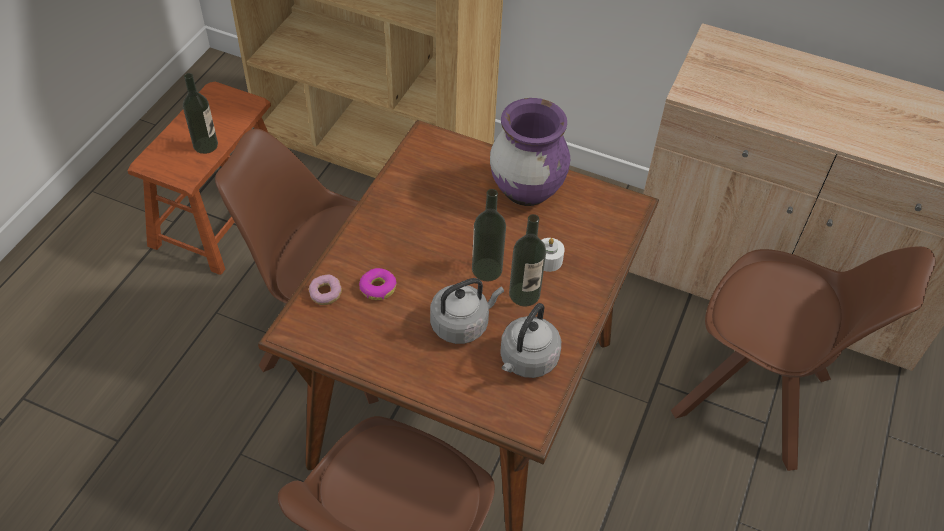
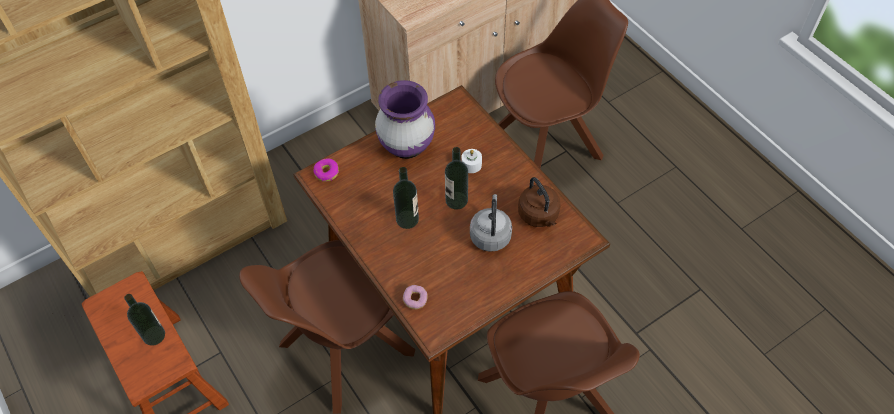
camera: 55 degrees left, 5 degrees up
(377, 288) = (430, 267): donut -> donut (326, 173)
(524, 294) = (489, 191): bottle -> bottle (407, 219)
(527, 361) = (539, 215): grey kettle -> brown kettle

